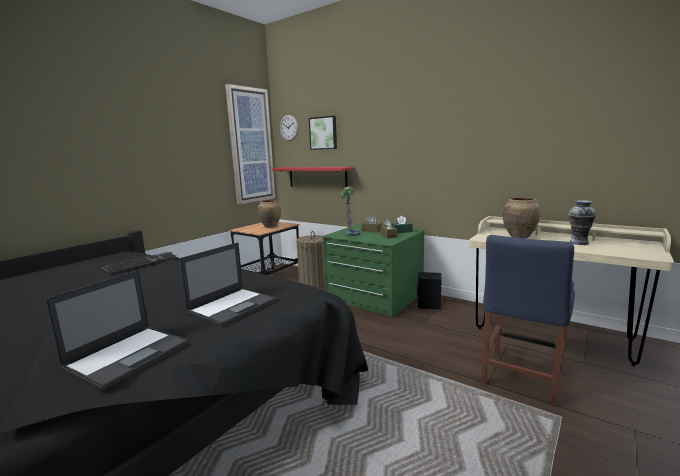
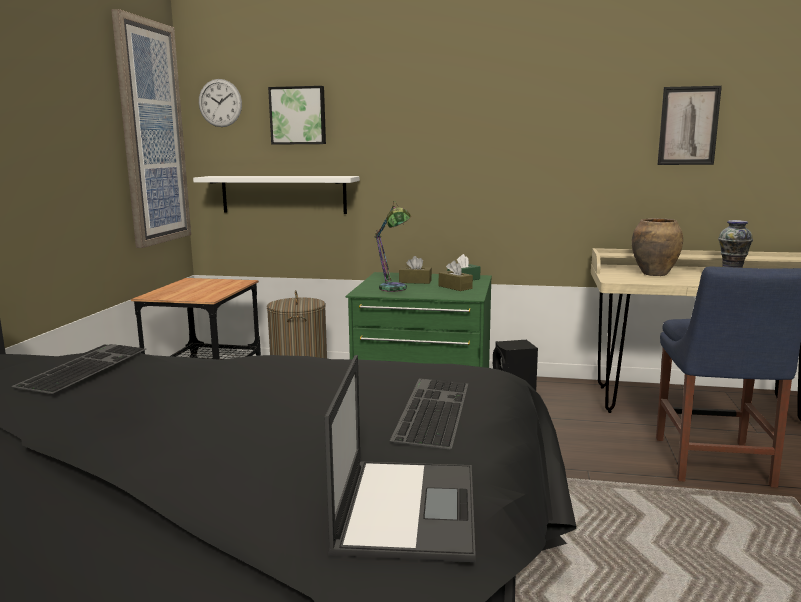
camera: 25 degrees left, 0 degrees up
(233, 306) = (430, 410): laptop -> keyboard
(270, 226) = (210, 287): brown vase -> none
(317, 177) = (283, 194): red shelf -> white shelf
(561, 129) = (688, 126): none -> picture

